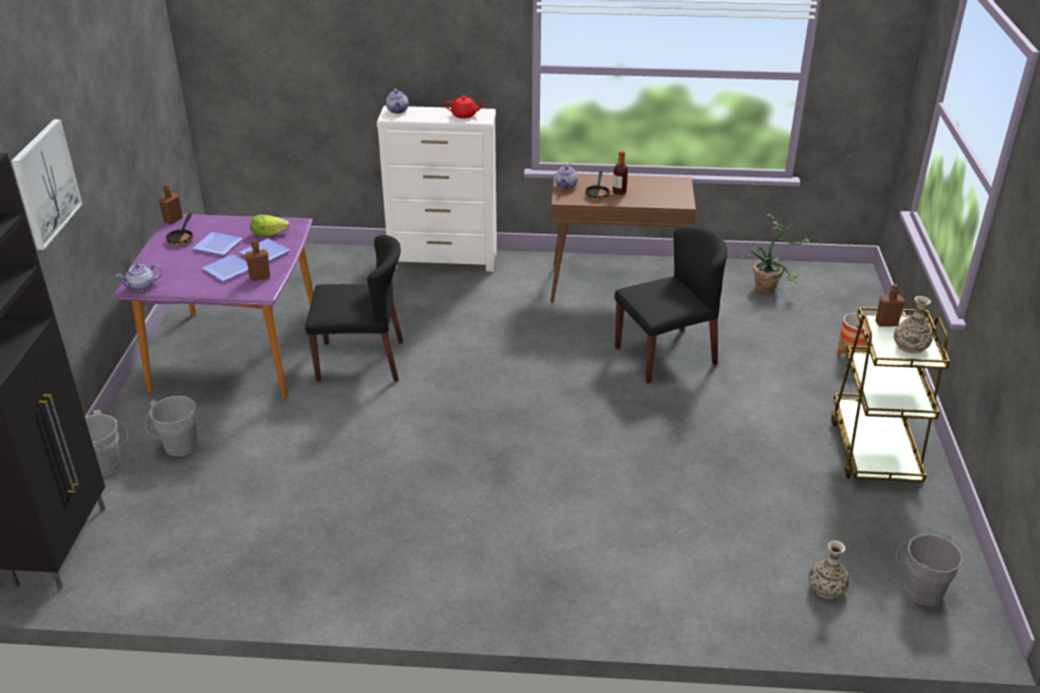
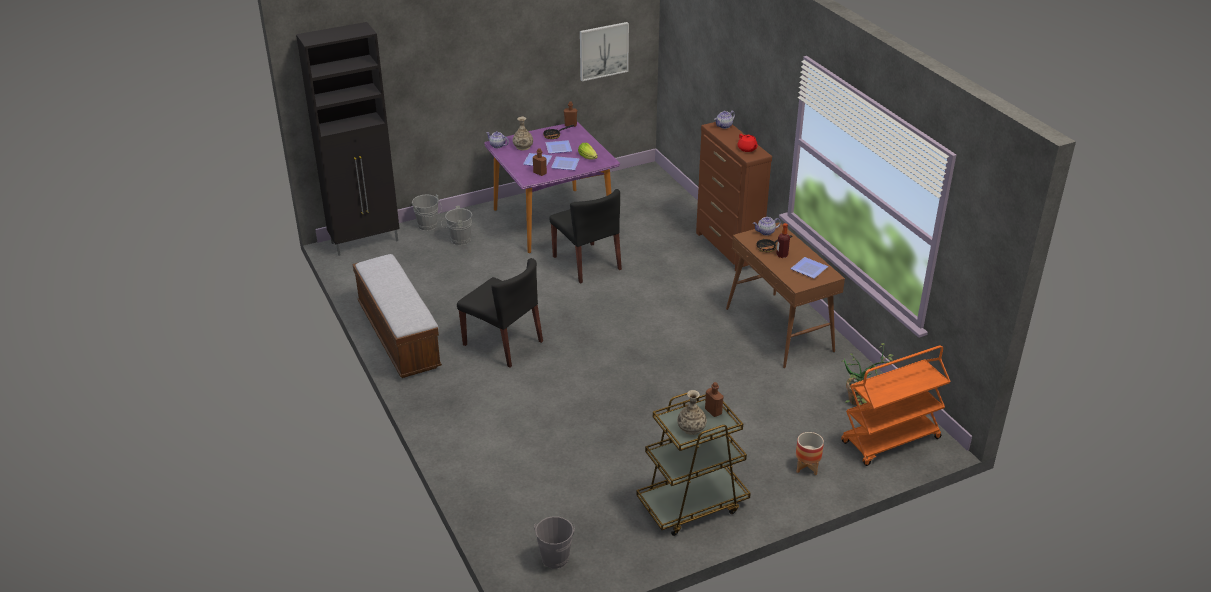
camera: 60 degrees right, 0 degrees up
(45, 183) = (458, 63): picture -> picture (603, 51)
(350, 587) = (398, 336): none -> bench
(444, 260) = (728, 249): white dresser -> brown dresser
(660, 188) = (809, 270): none -> plate
(666, 355) = (713, 378): black chair -> black chair (503, 343)
(827, 589) = (525, 513): vase -> vase (523, 147)
(838, 295) = (890, 441): none -> orange cart

